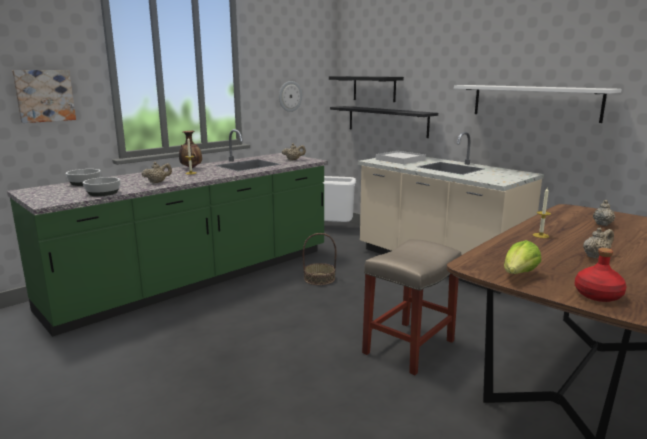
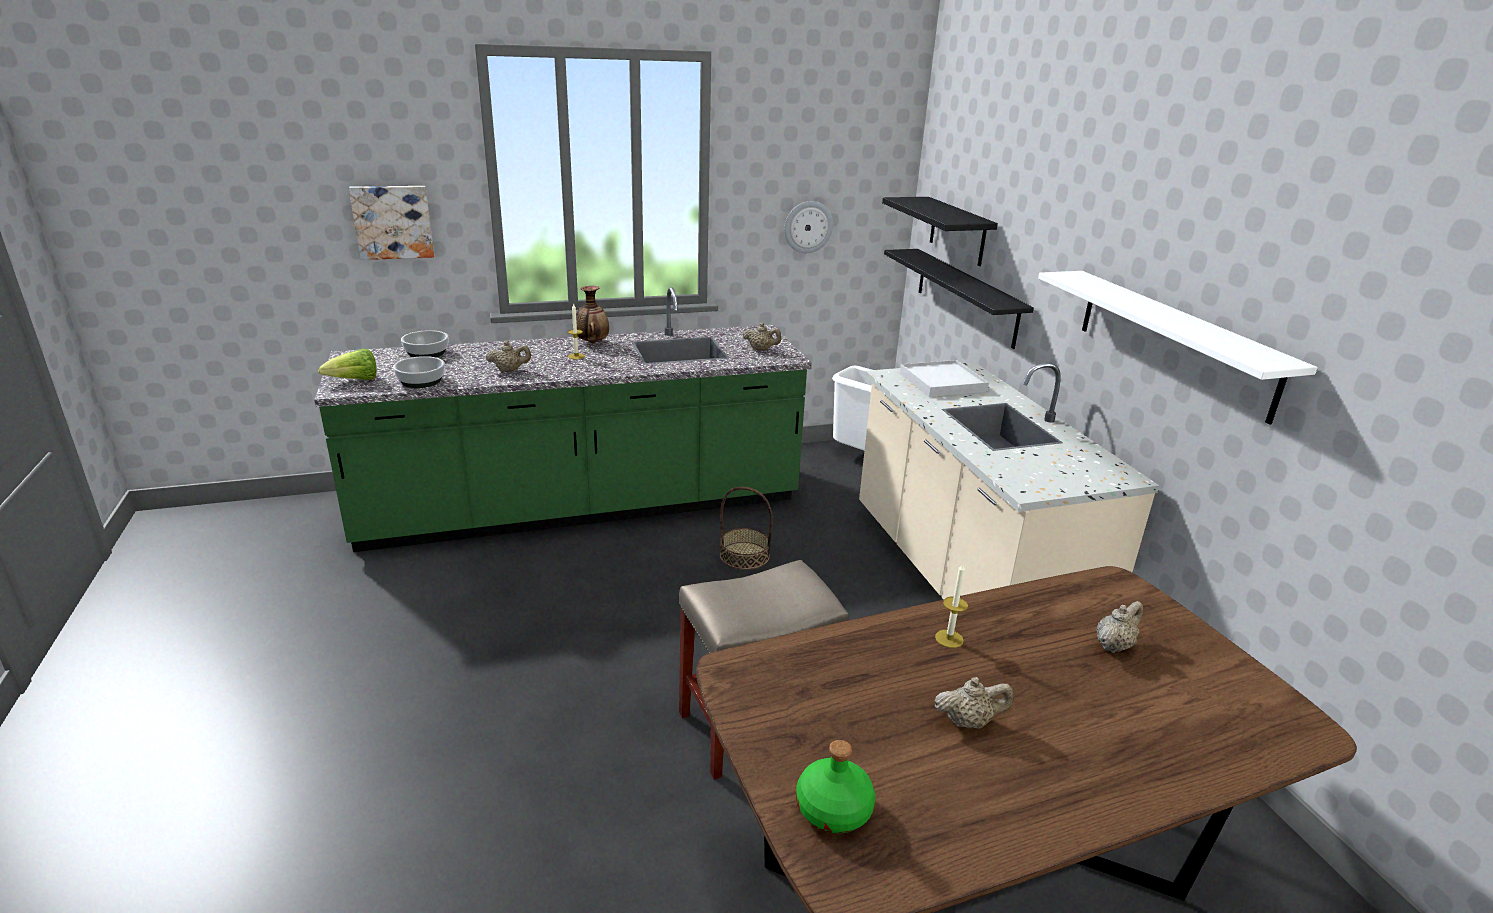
camera: 25 degrees right, 10 degrees up
(519, 275) = (775, 717): lettuce -> lettuce (355, 381)
(598, 295) = (833, 810): red bottle -> green bottle

